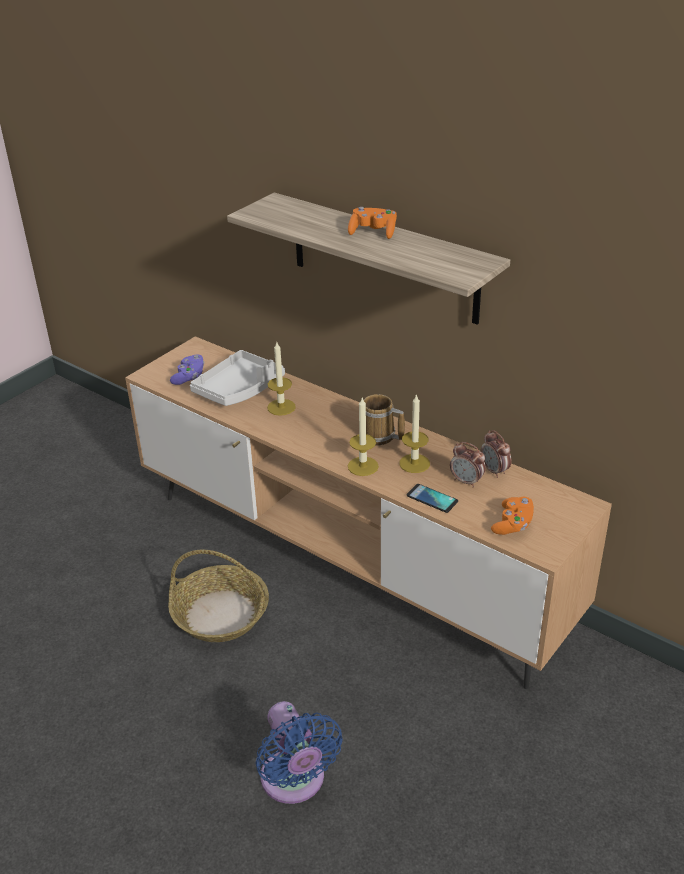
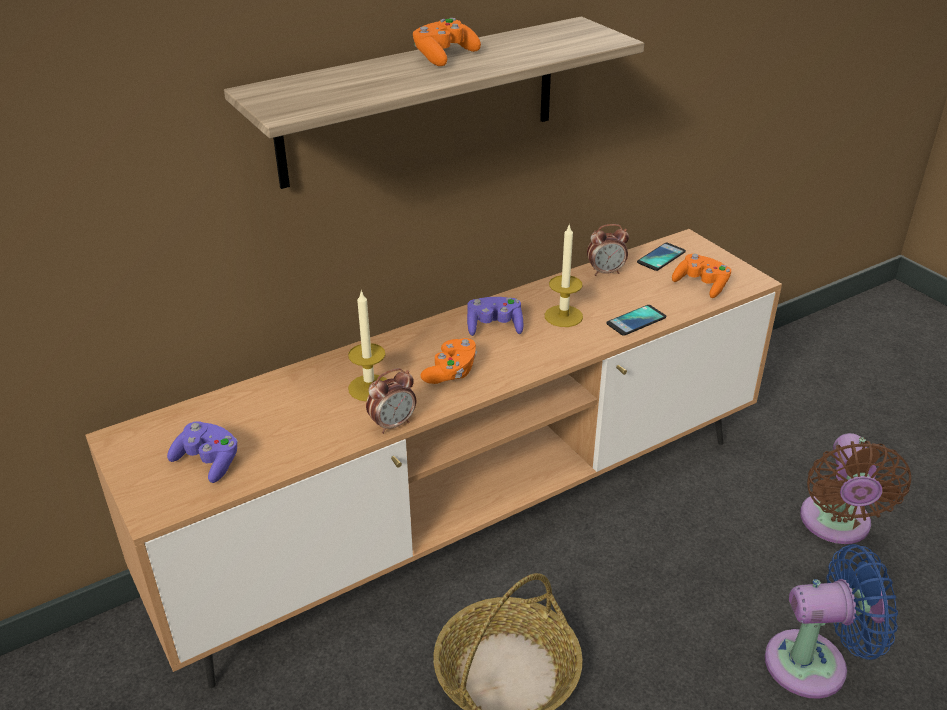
camera: 70 degrees left, 0 degrees up
(239, 389) = (289, 416): grey tray -> none
(315, 432) = (451, 372): none -> orange game controller
(363, 466) = (548, 352): candle -> none
(379, 437) = (494, 327): mug -> purple game controller
(463, 784) = (836, 525): none -> brown fan
(466, 481) = (615, 292): alarm clock -> alarm clock (393, 424)
(543, 495) = (661, 257): none -> phone

